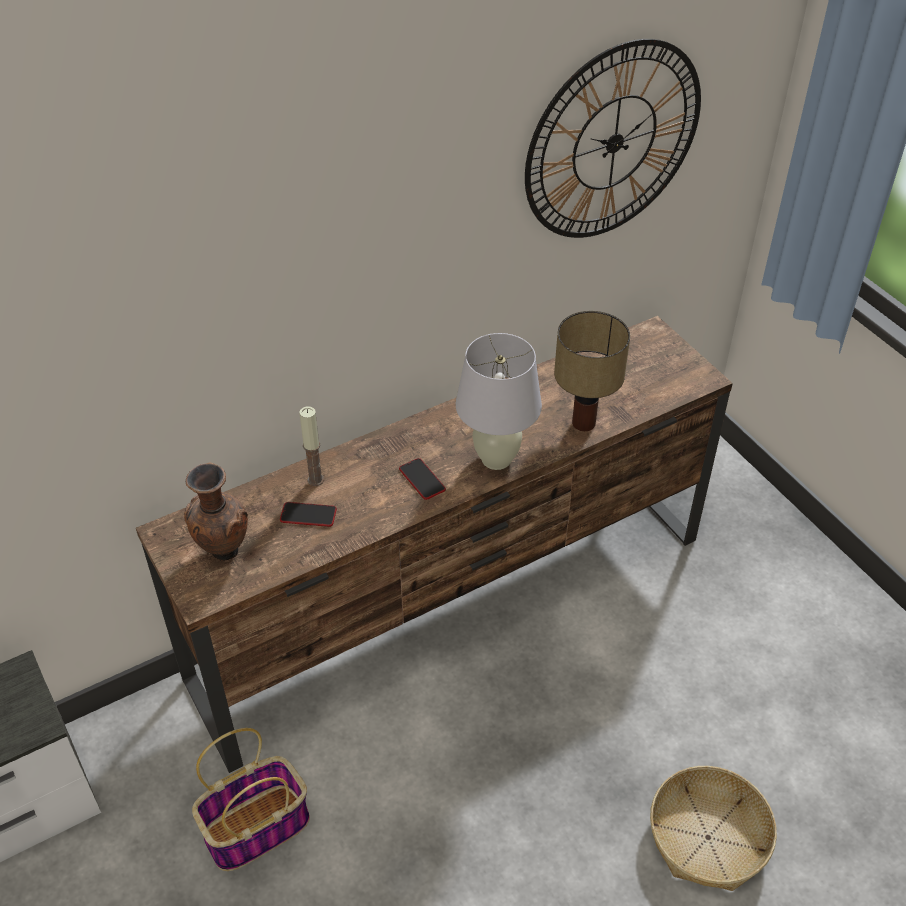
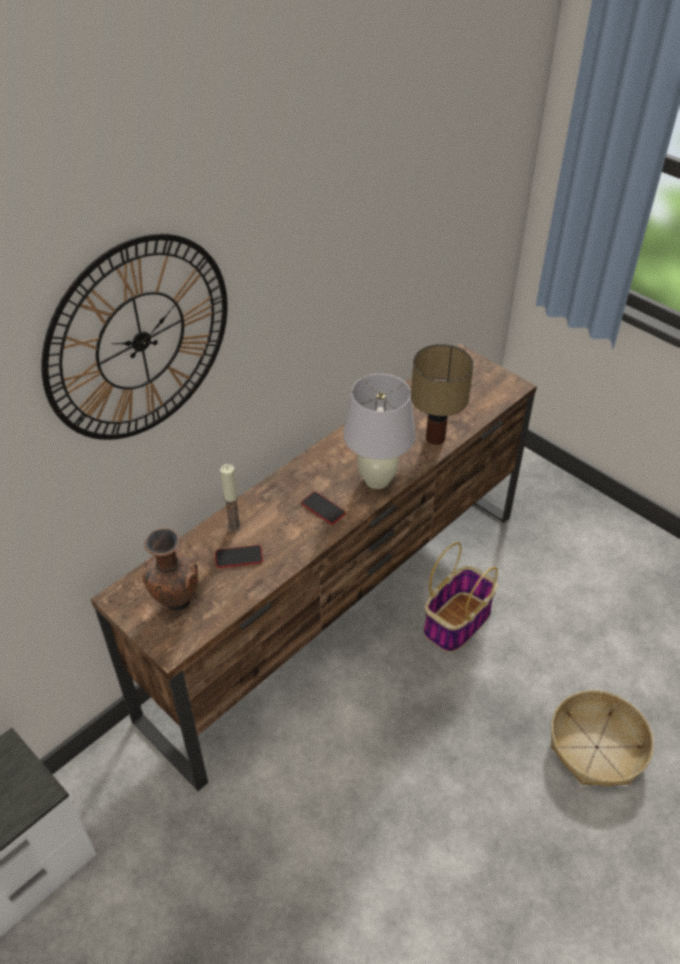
camera: 15 degrees left, 0 degrees up
(257, 827) = (237, 831): basket -> basket (457, 621)
(614, 142) = (428, 204): wall clock -> wall clock (140, 341)

